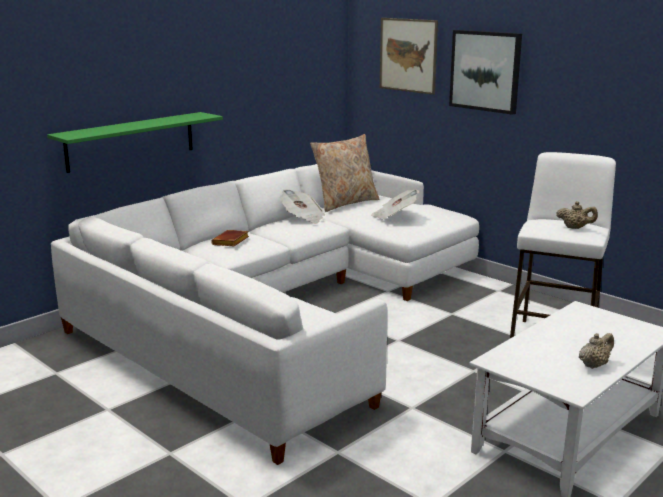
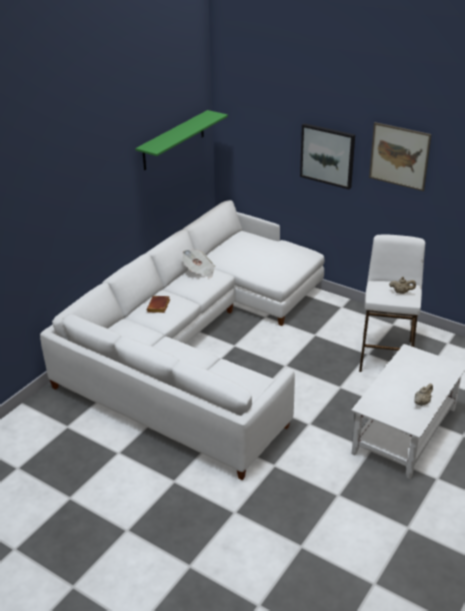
camera: 10 degrees left, 15 degrees up
(131, 141) = (79, 246): green shelf -> green shelf (174, 140)
(345, 203) = (224, 247): beige pillow -> none
(394, 216) = (265, 261): newspaper -> none
(408, 55) = (265, 134): picture -> picture (399, 156)

